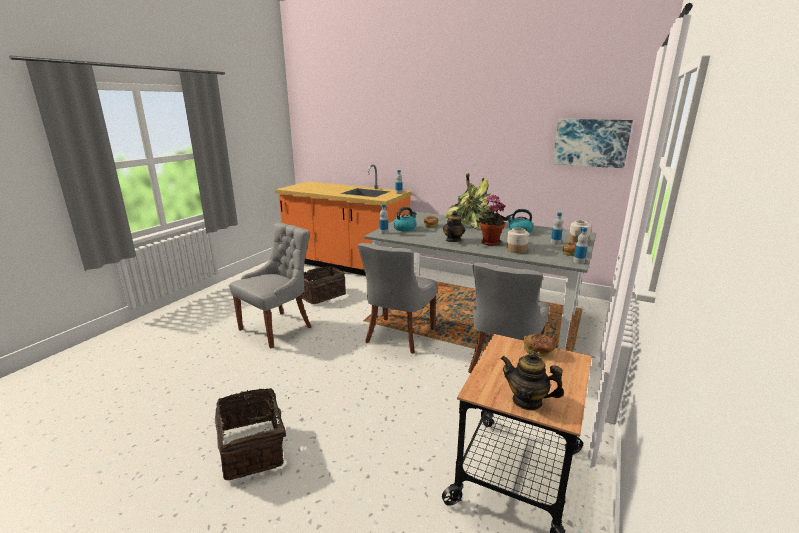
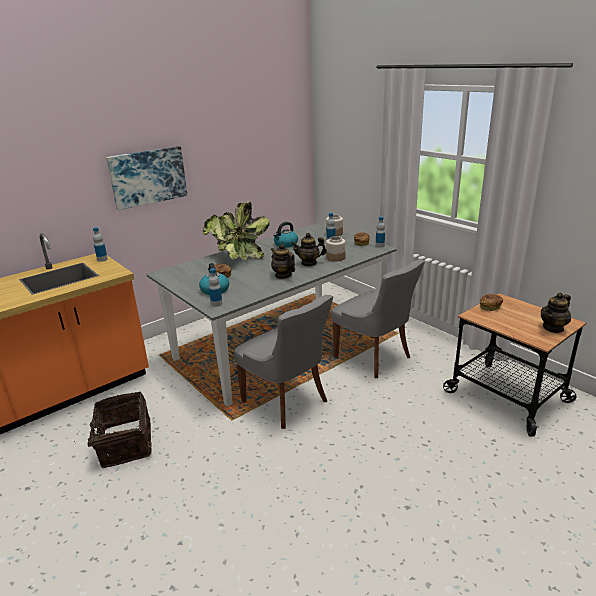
camera: 65 degrees left, 5 degrees up
(253, 448) = (445, 555): basket -> none
(278, 328) = (185, 505): grey chair -> none
(490, 243) = (309, 263): potted plant -> teapot
(590, 142) = (274, 144): picture -> picture (148, 177)

